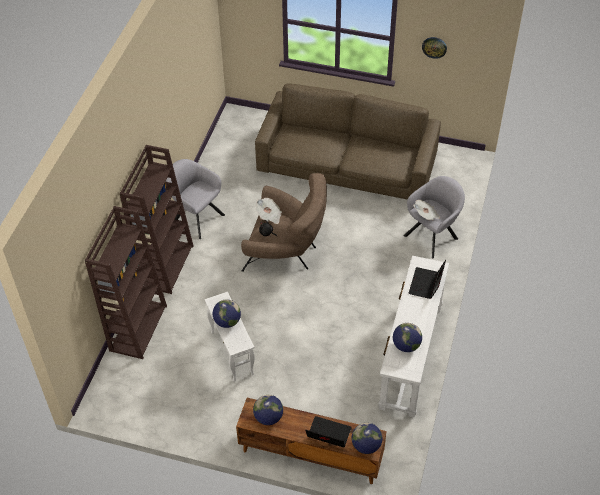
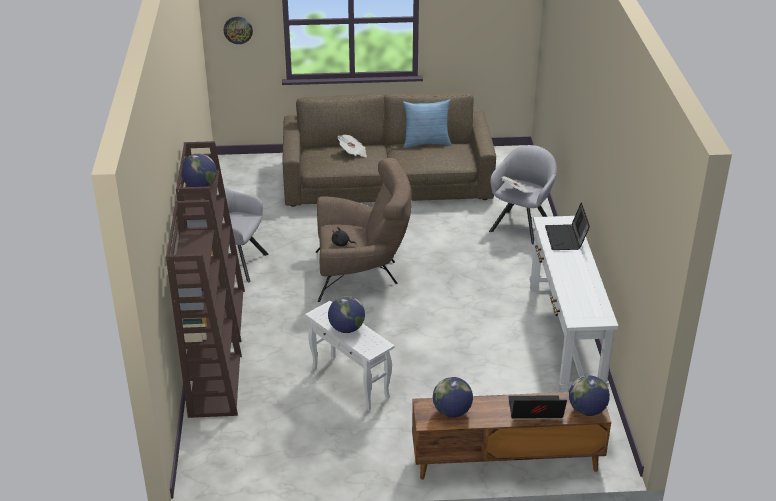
camera: 20 degrees left, 15 degrees down
(269, 216) = (335, 228): newspaper -> newspaper (353, 153)
(382, 141) = (426, 143): none -> pillow
(406, 345) = (580, 296): globe -> globe (200, 186)
(434, 47) = (465, 19): wall clock -> wall clock (238, 30)

